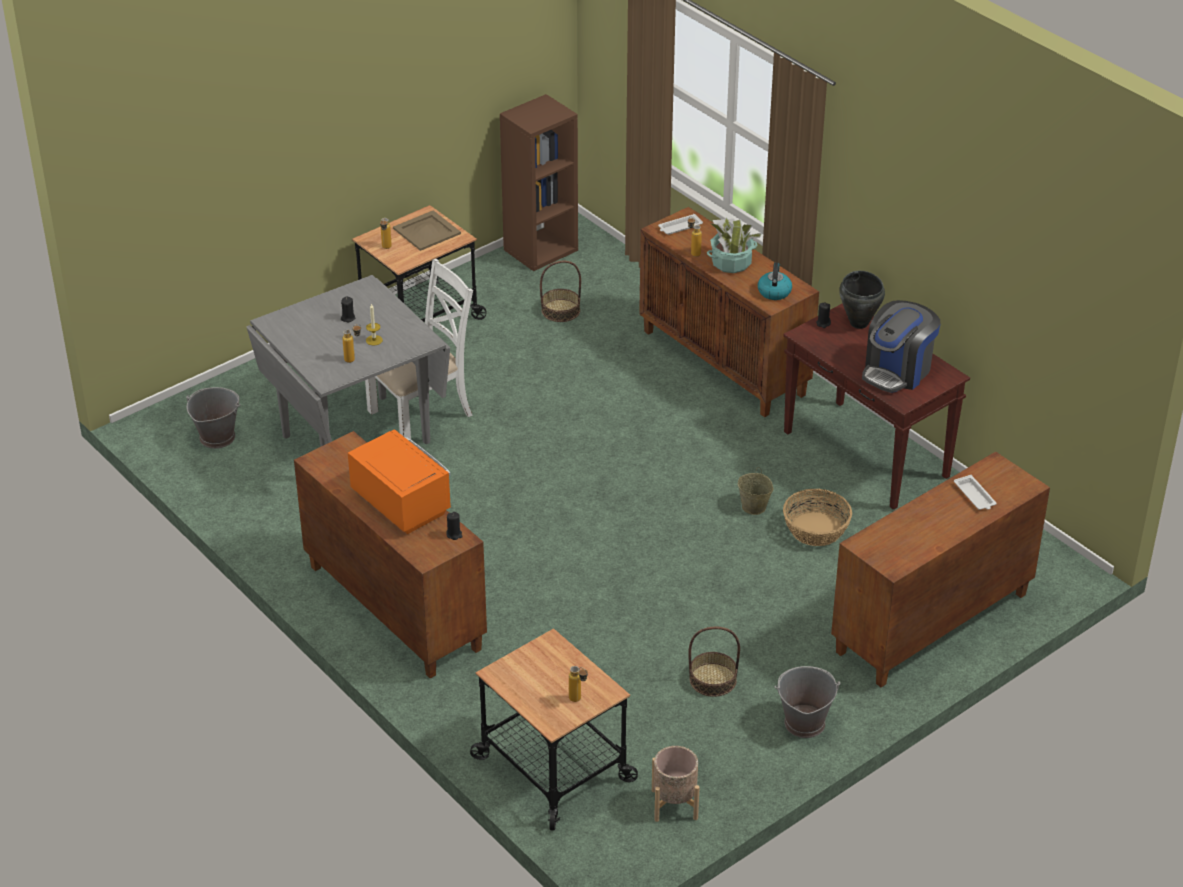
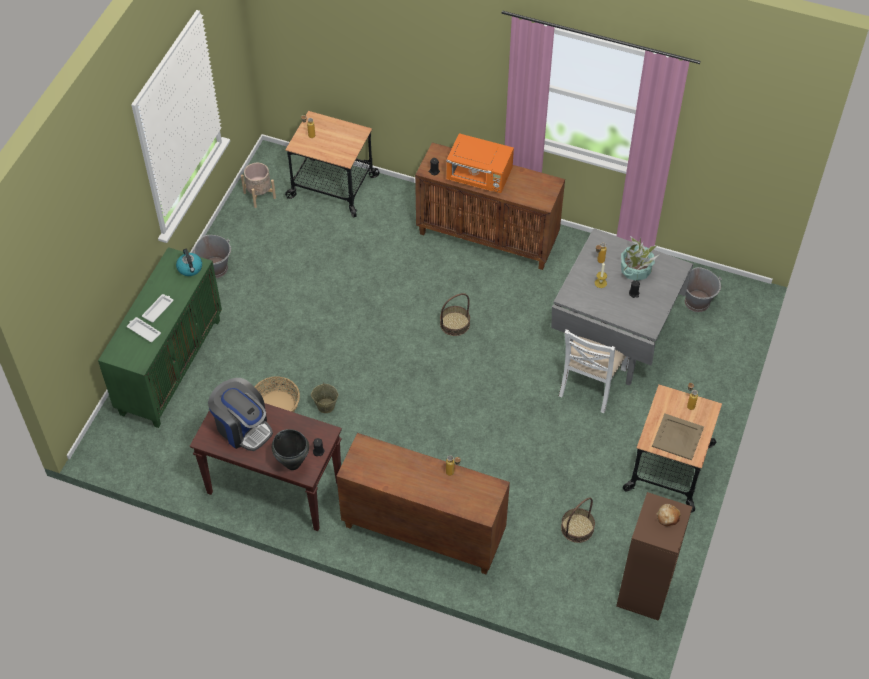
camera: 150 degrees right, 15 degrees up
(530, 114) = (667, 517): none -> bread
(679, 227) = (481, 497): white tray -> white tray (158, 309)
(713, 679) = (280, 272): basket -> basket (454, 324)
(731, 263) = (417, 475): potted plant -> potted plant (635, 270)
(774, 291) = (368, 458): kettle -> kettle (190, 268)
(897, 371) = (243, 427): coffee machine -> coffee machine turned 120 degrees clockwise
(932, 624) = (170, 366): brown cabinet -> green cabinet

